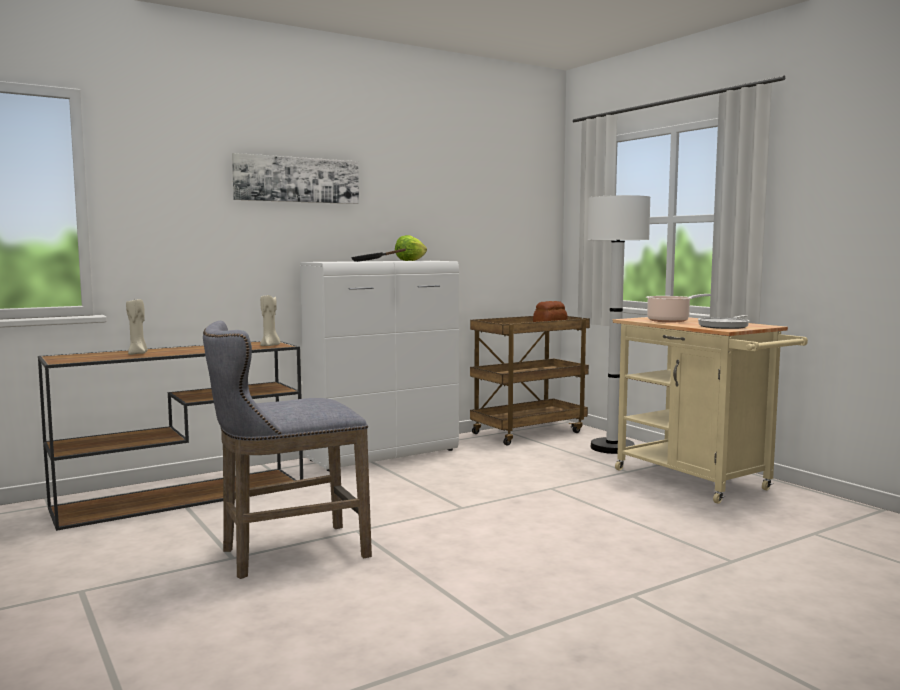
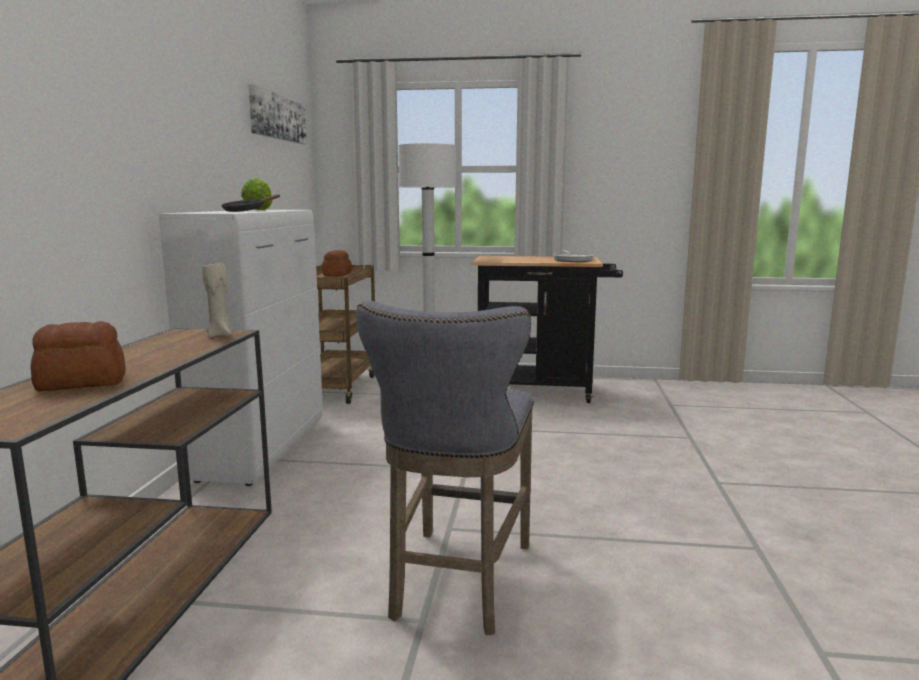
camera: 50 degrees left, 5 degrees up
(138, 353) = (82, 383): beige candle -> bread
(297, 180) = (138, 91): picture -> picture (277, 117)
(670, 321) = (516, 259): cooking pot -> none
(699, 482) = (542, 391): beige cart -> black cart

